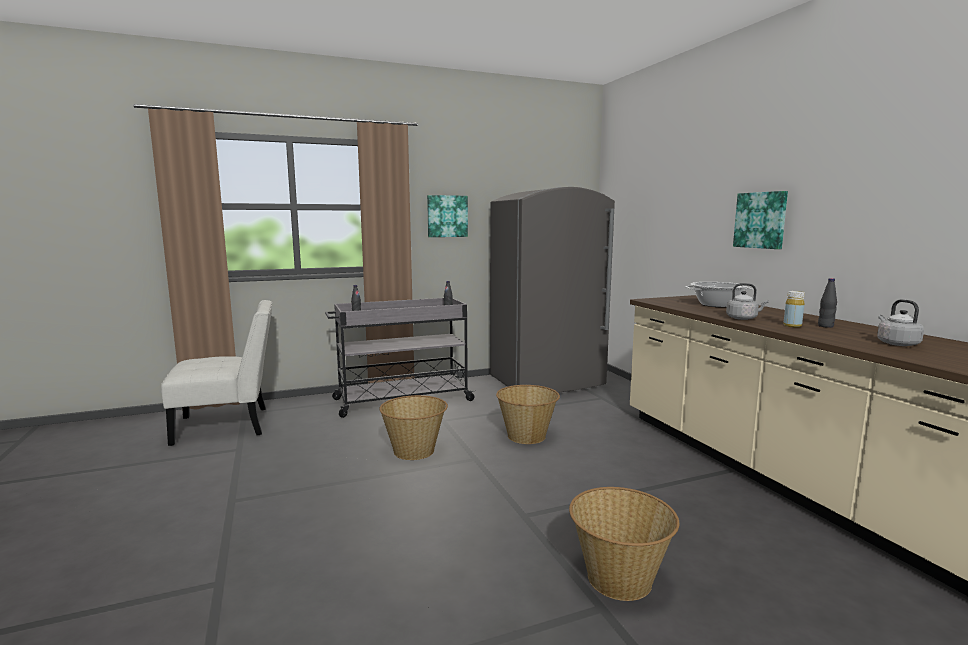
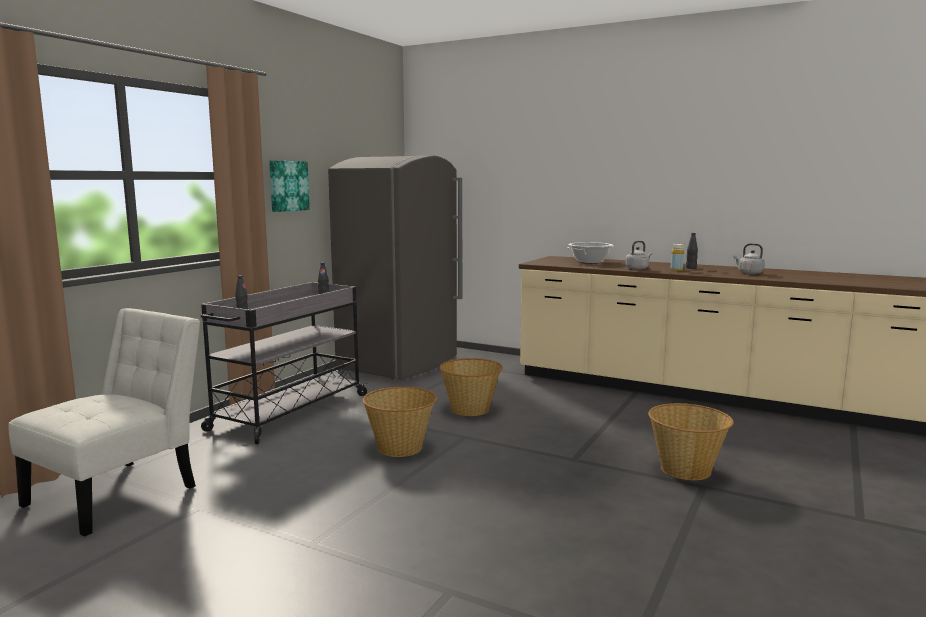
camera: 40 degrees left, 0 degrees up
(761, 220) = (607, 189): picture -> none

